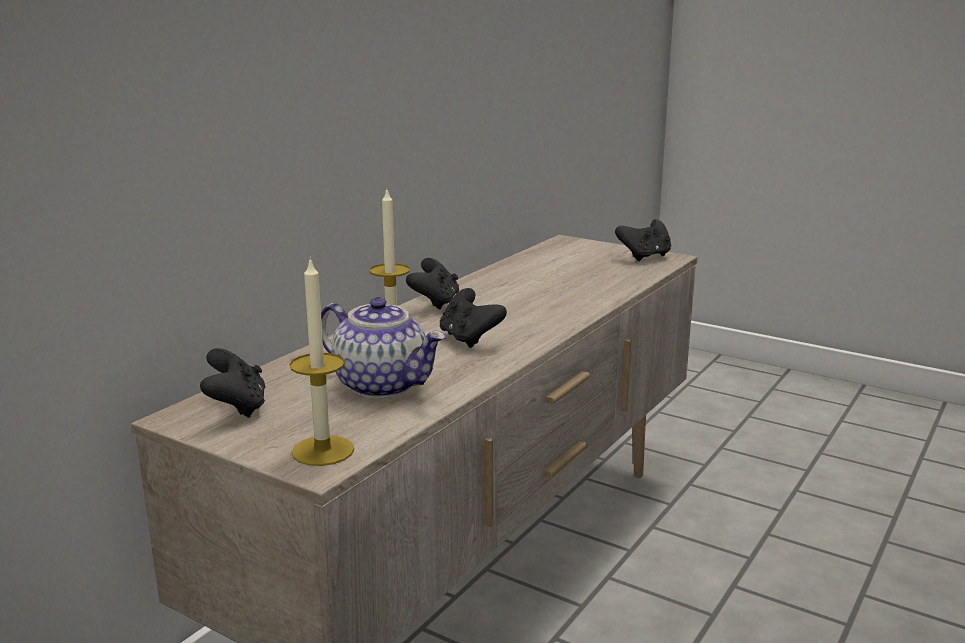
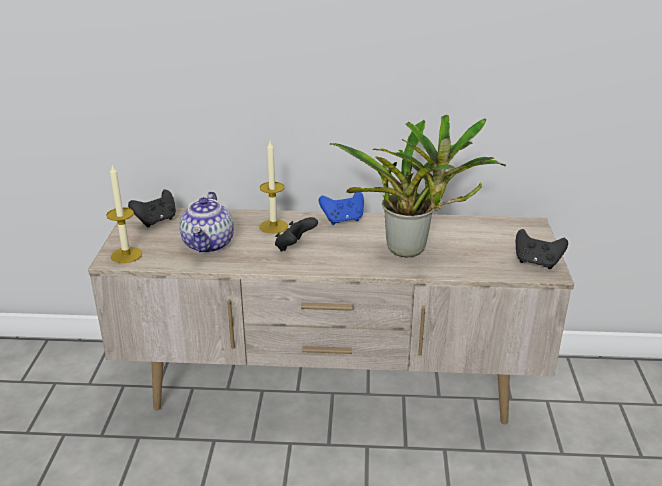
camera: 60 degrees right, 10 degrees up
(435, 303) = (343, 220): black game controller -> blue game controller
(558, 291) = (412, 250): none -> potted plant

